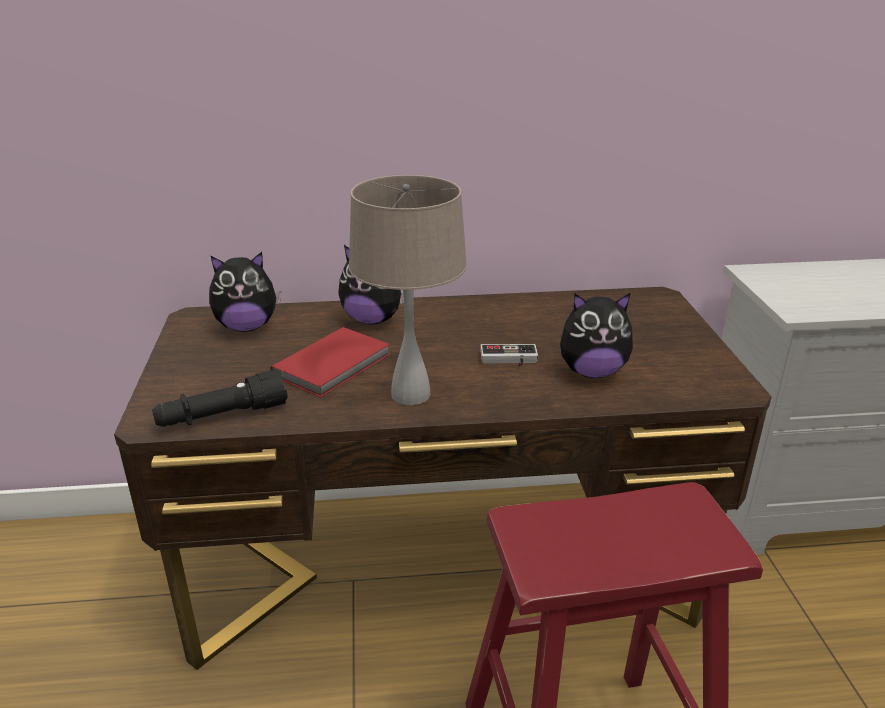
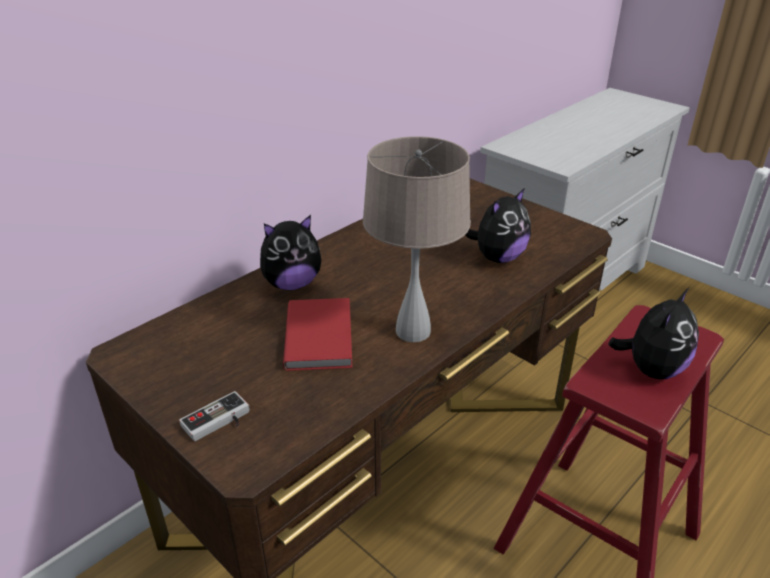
camera: 40 degrees left, 5 degrees up
(222, 416) = (299, 426): black flashlight -> none
(247, 327) = (190, 338): plush toy -> plush toy (651, 369)
(509, 360) = (437, 273): game controller -> game controller (219, 422)

